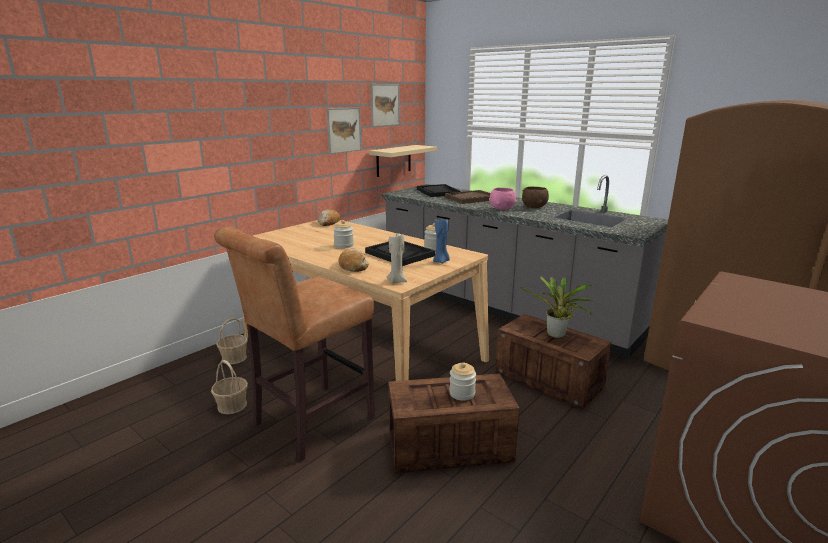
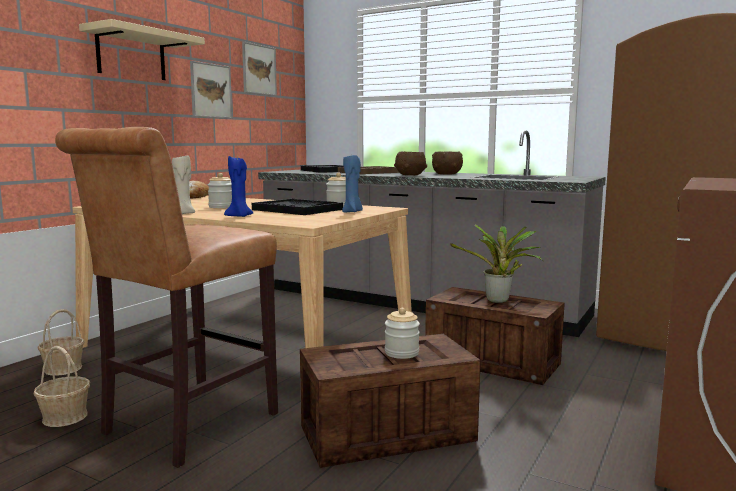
camera: 10 degrees left, 10 degrees down
(353, 266) = (239, 216): bread -> blue candle
(393, 160) = (270, 138): beige shelf -> beige shelf (131, 55)
(397, 281) = (303, 222): beige candle -> beige candle (184, 213)
(501, 208) = (409, 175): pink bowl -> brown bowl

